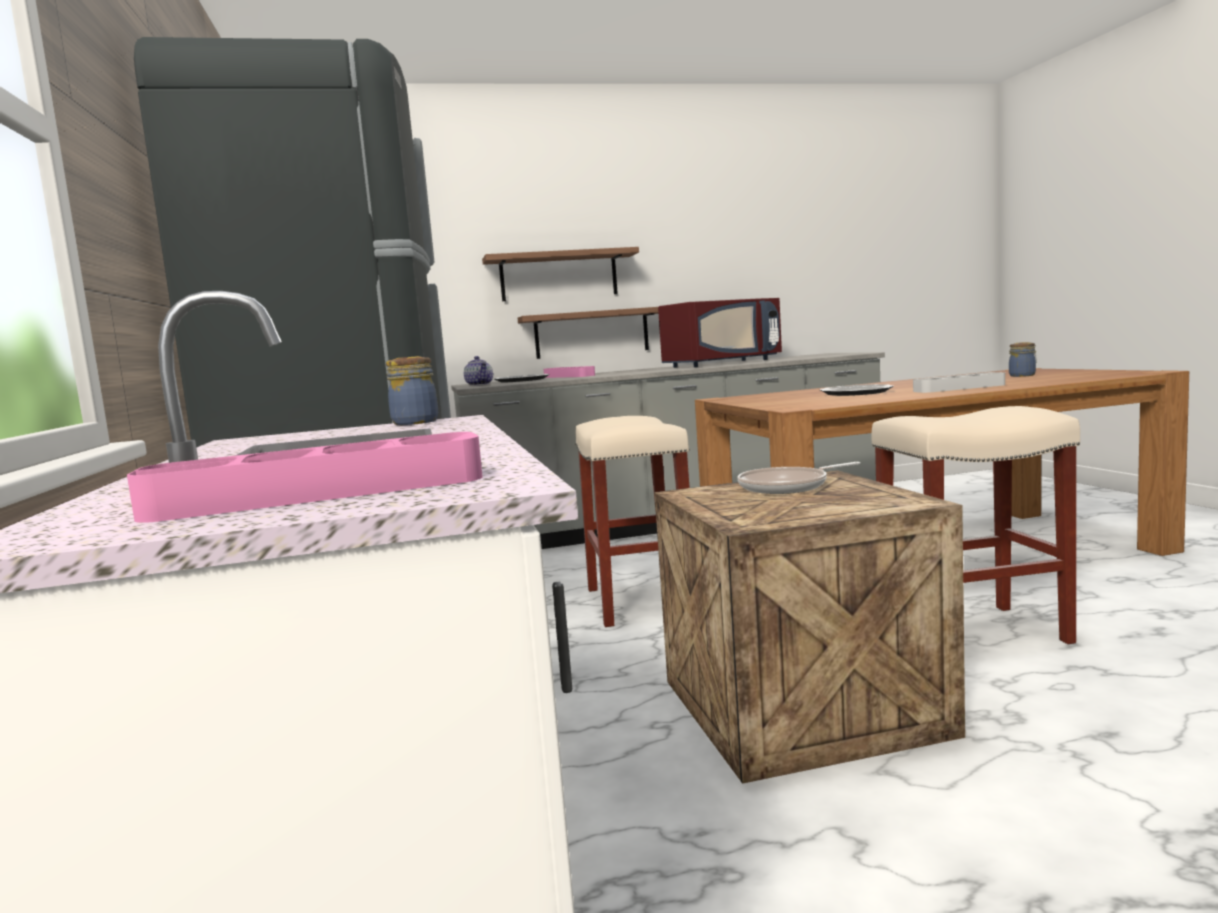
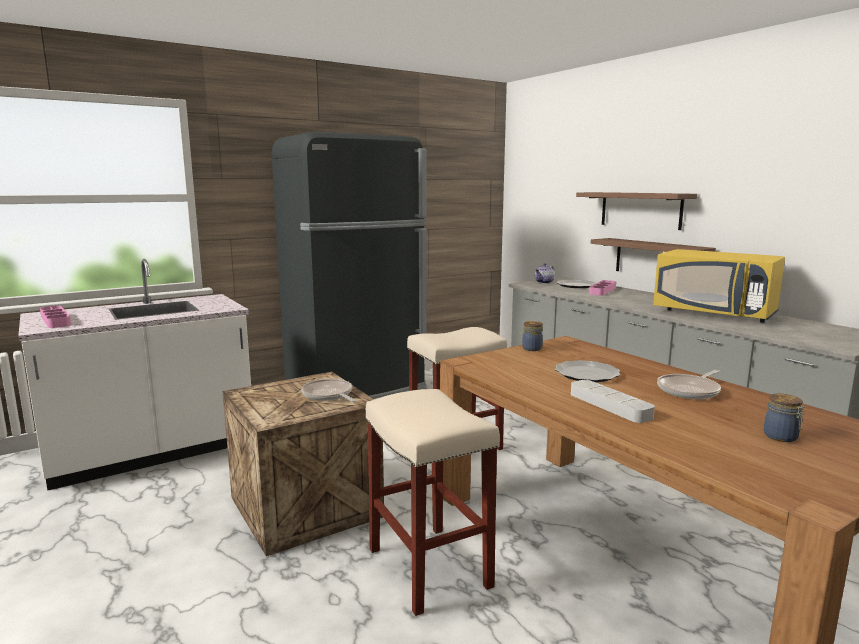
camera: 70 degrees right, 5 degrees up
(413, 422) = (230, 305): jar -> jar (532, 348)
(722, 363) = (714, 313): red microwave -> yellow microwave
(910, 383) = (690, 390): none -> frying pan

